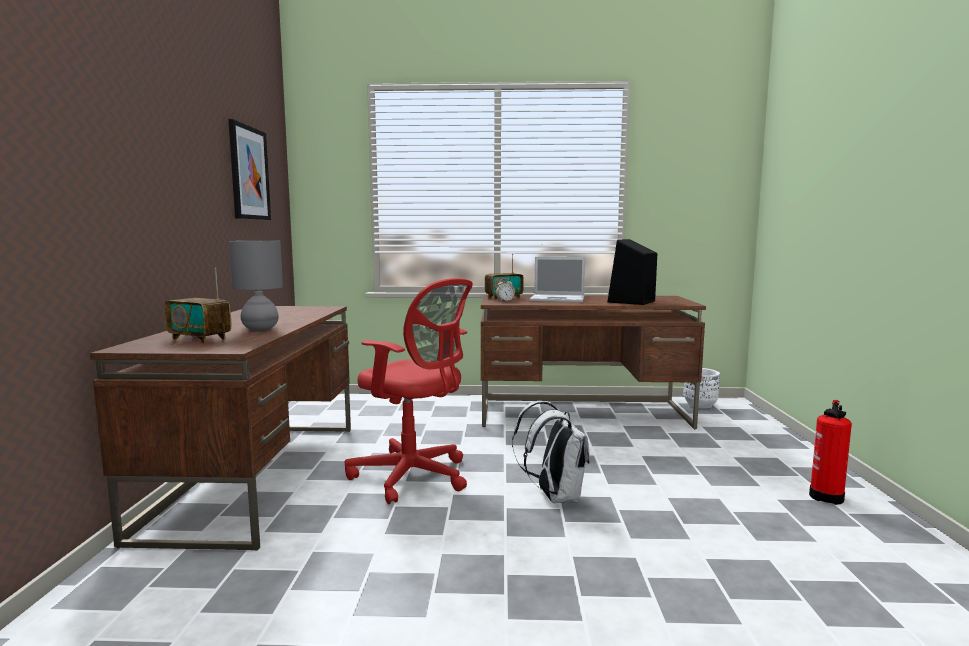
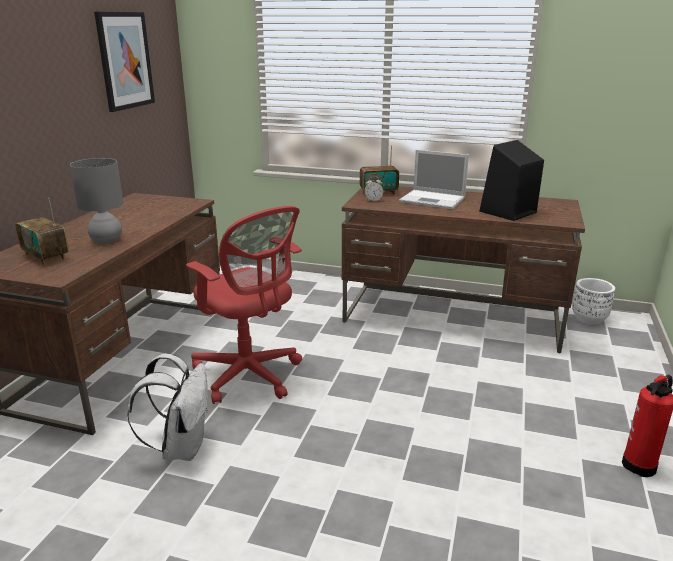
camera: 15 degrees right, 15 degrees up
(554, 496) = (361, 419): white backpack -> white backpack (182, 447)

